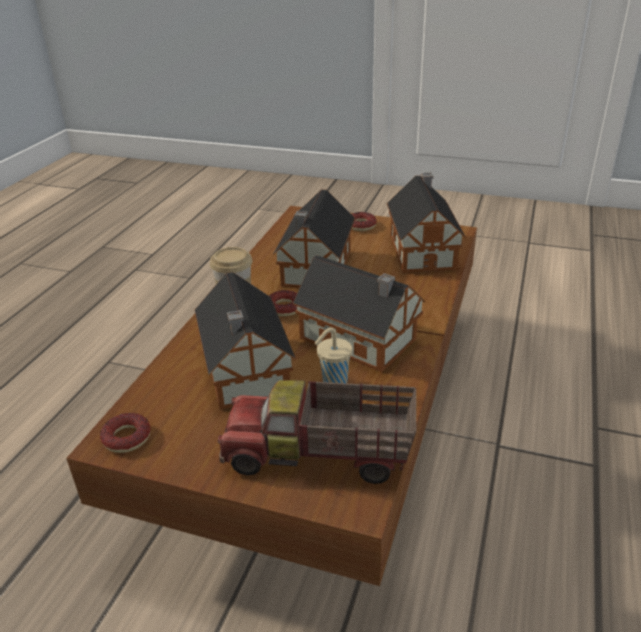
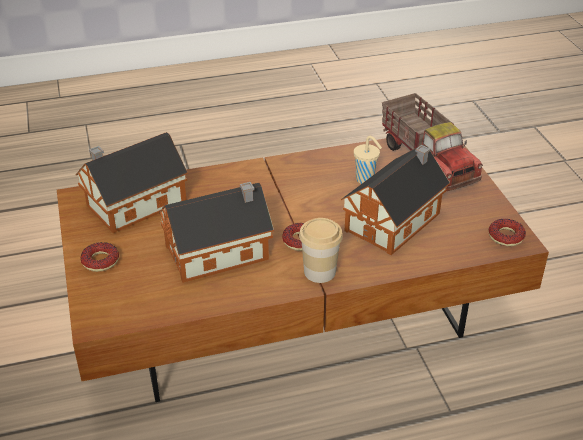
camera: 125 degrees left, 5 degrees up
(361, 341) = (306, 187): toy house -> none

